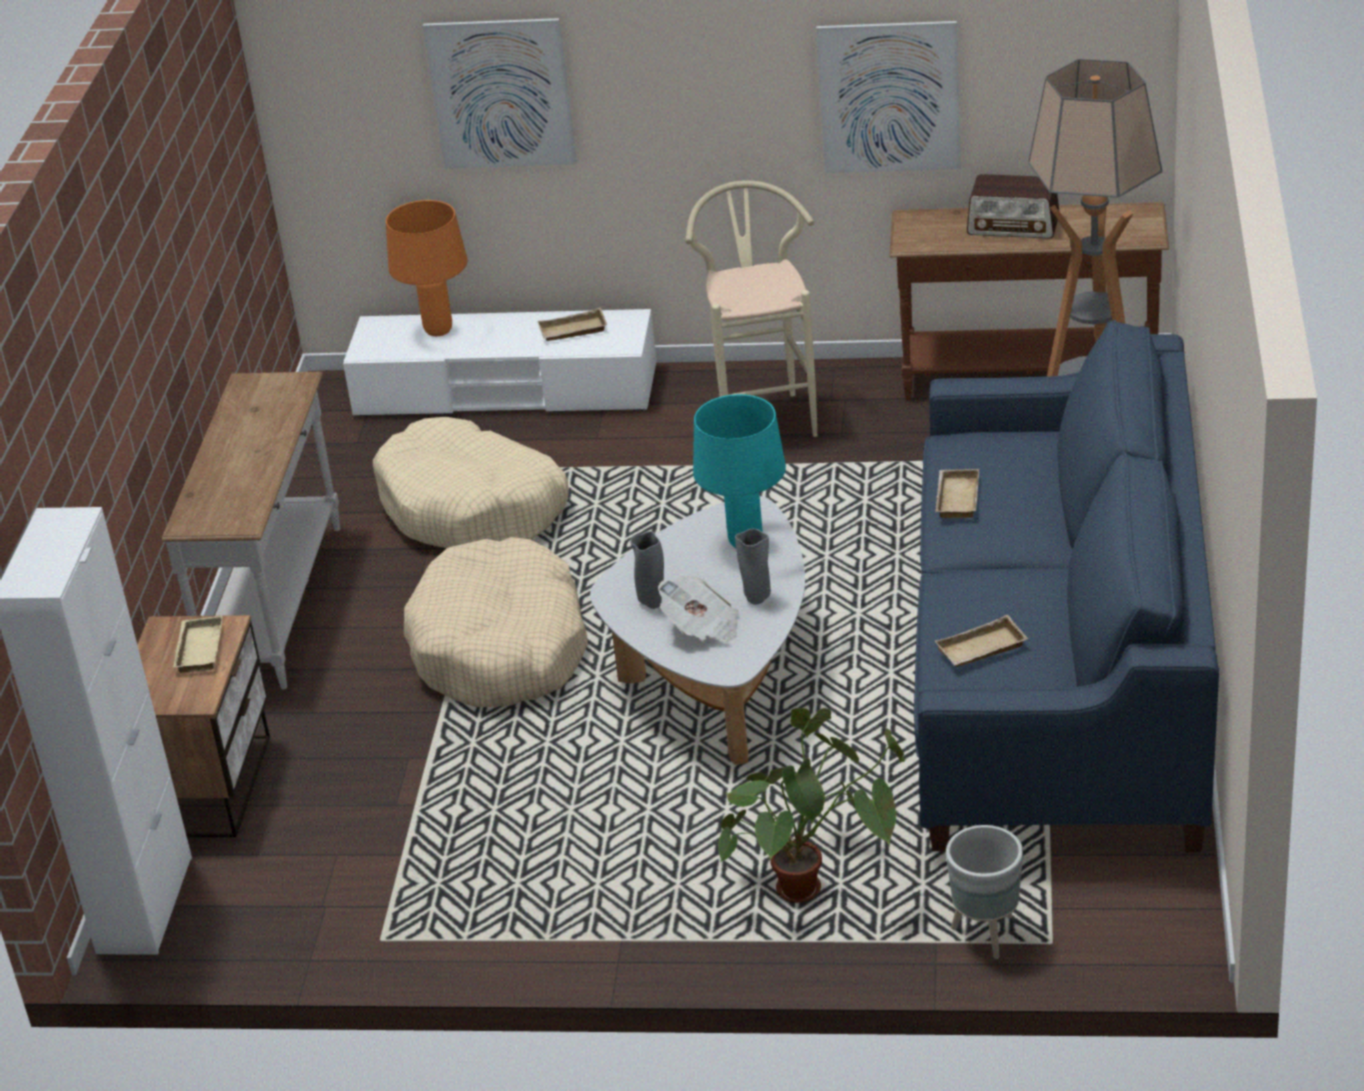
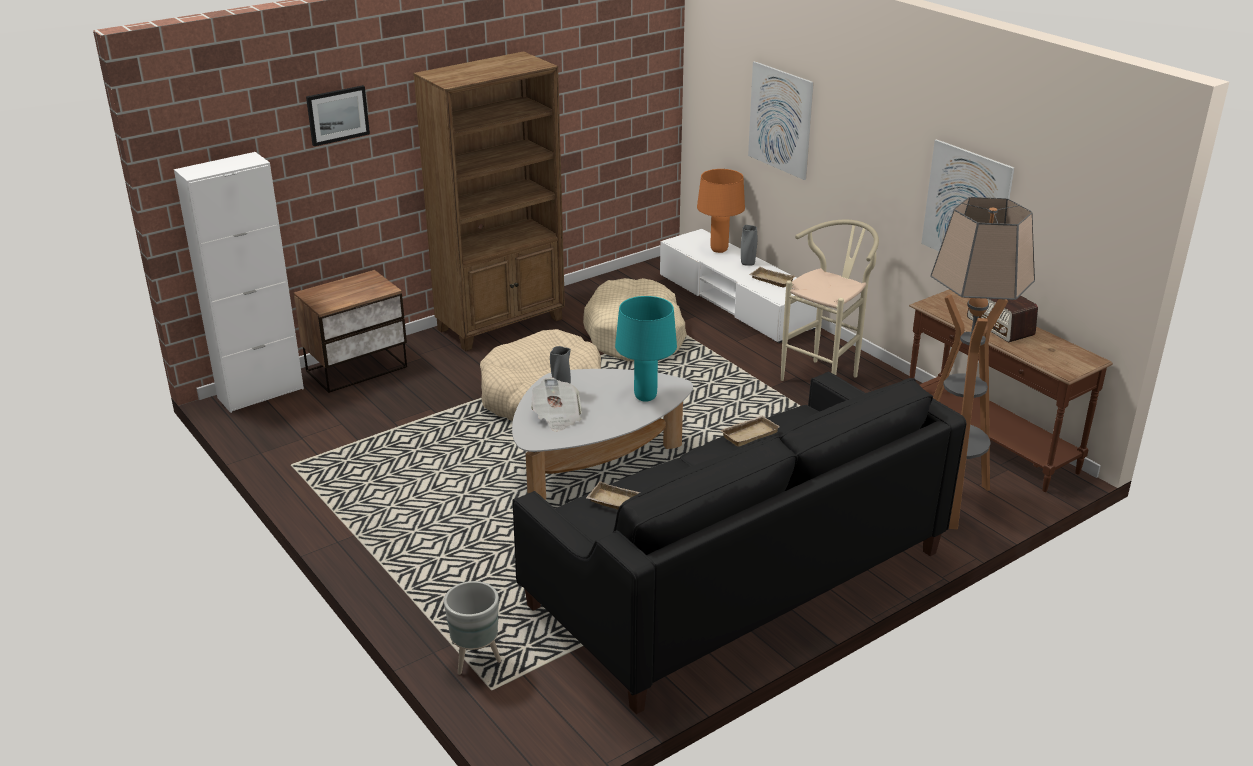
camera: 45 degrees right, 5 degrees down
(65, 388) = (337, 115): none -> picture
(197, 649) = (362, 290): beige tray -> none
(278, 605) = (502, 324): white console table -> brown bookcase
(756, 598) = (602, 421): grey vase -> grey vase (747, 264)
(813, 877) = (464, 573): potted plant -> none
(1059, 674) = (736, 579): blue sofa -> black sofa

